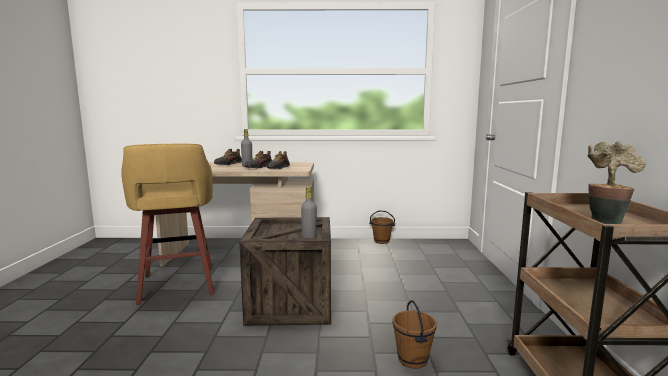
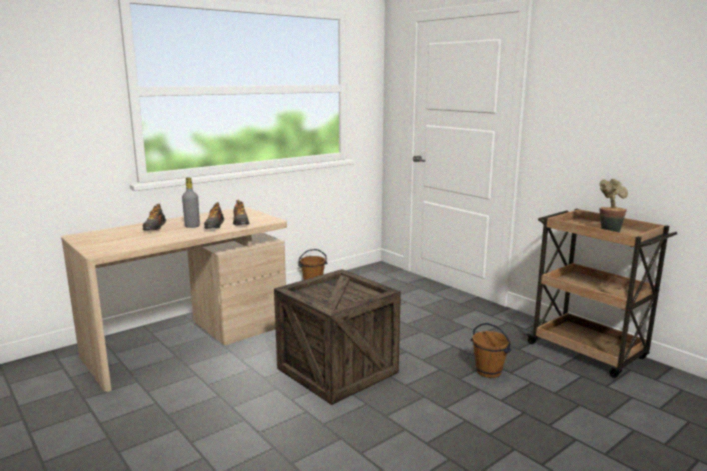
camera: 40 degrees left, 5 degrees up
(177, 286) = (183, 402): yellow stool -> none
(309, 237) = (368, 294): grey bottle -> none

